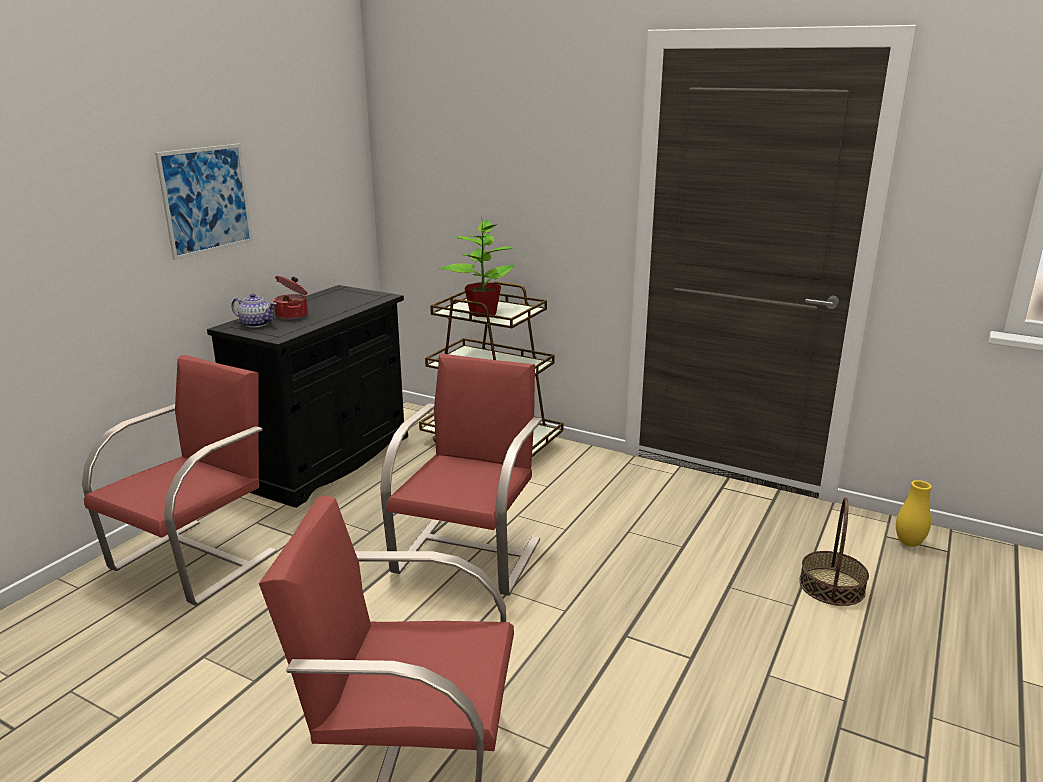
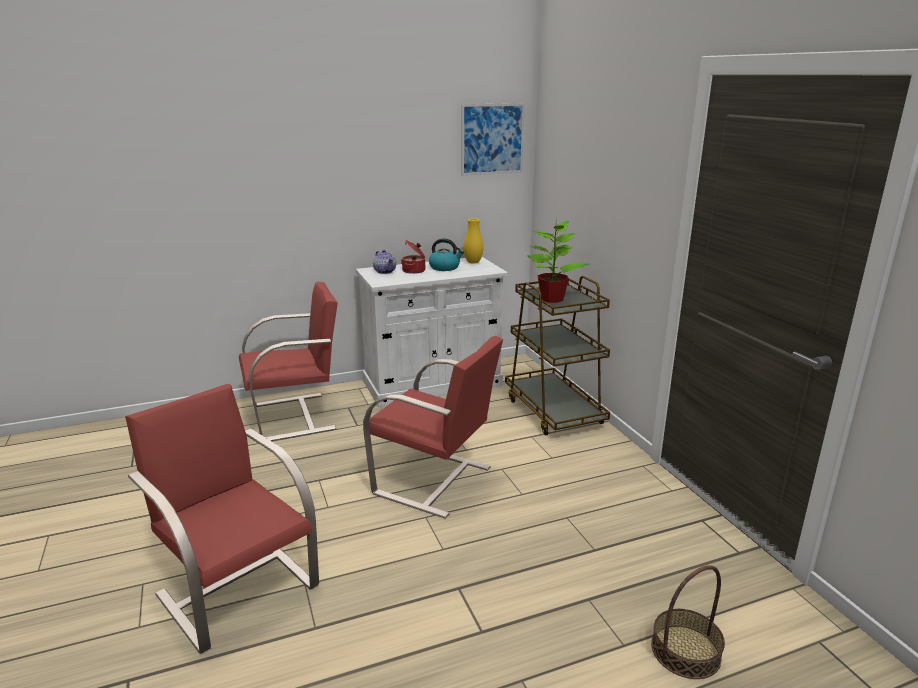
camera: 40 degrees right, 0 degrees up
(206, 200) = (369, 180): picture -> picture (492, 139)
(323, 304) = (445, 267): none -> kettle
(326, 460) = (432, 383): black cabinet -> white cabinet
(469, 555) = (434, 481): red chair -> red chair turned 60 degrees clockwise
(908, 543) = (837, 662): yellow vase -> yellow vase (473, 262)

